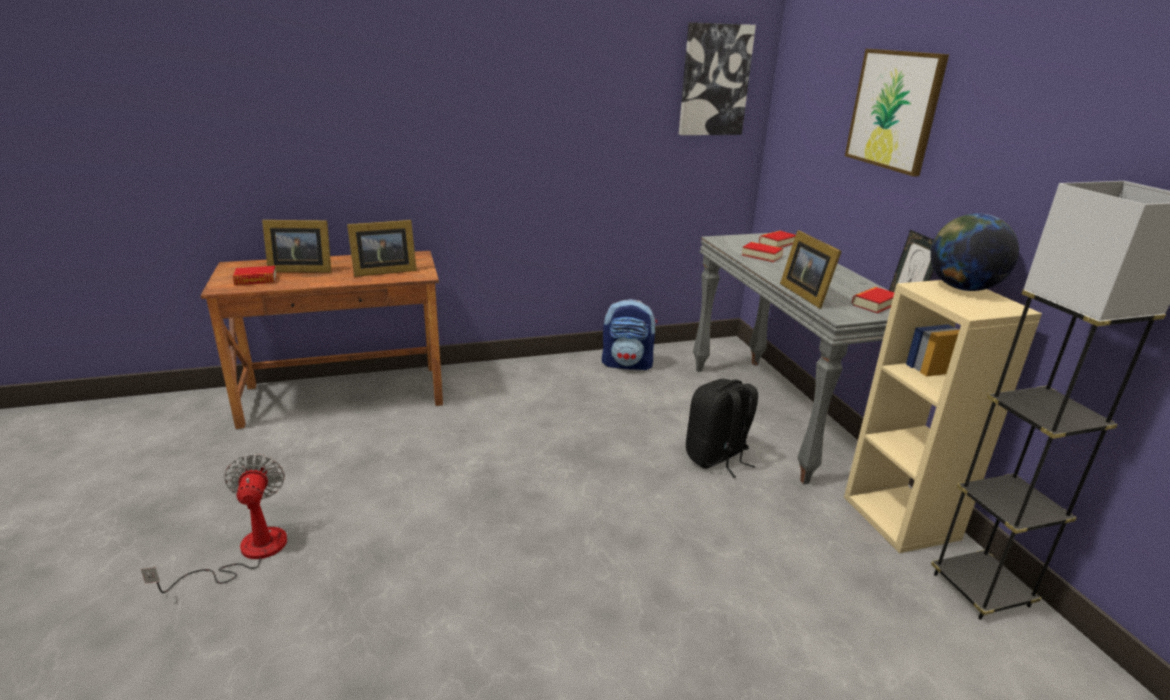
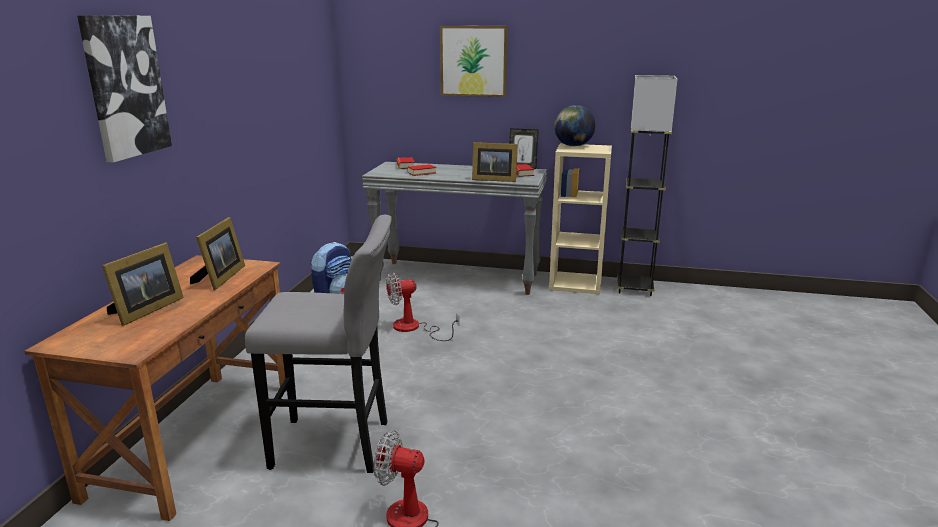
camera: 60 degrees left, 5 degrees down
(256, 280) = (139, 333): book -> none
(362, 464) = (337, 445): none -> grey stool
(615, 429) = (414, 328): none -> fan
(714, 80) = (315, 57): picture -> picture (125, 87)
(717, 458) = (481, 308): black backpack -> none

